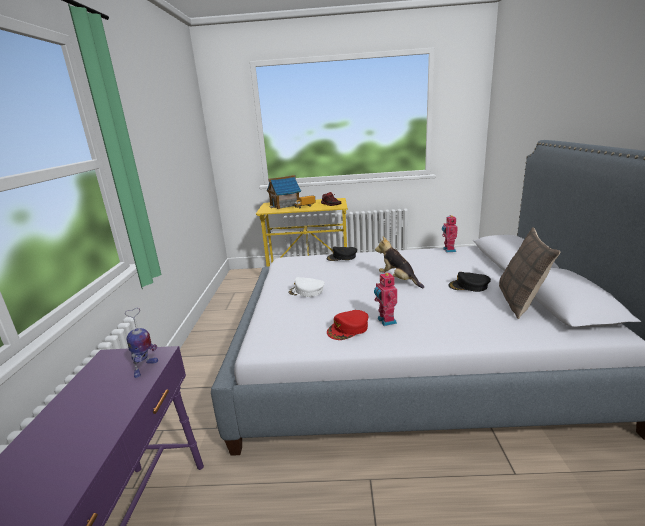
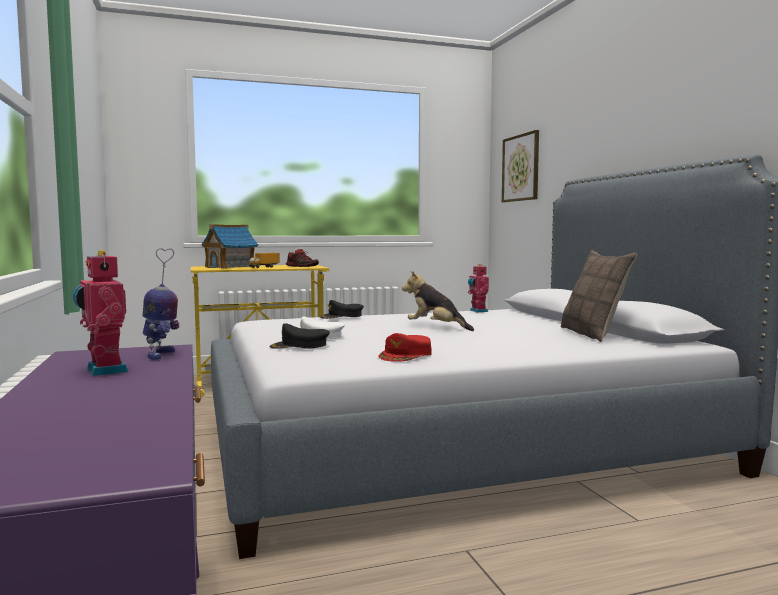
camera: 20 degrees left, 15 degrees down
(385, 321) = (449, 349): toy robot -> toy robot (103, 370)
(469, 286) = (526, 328): black cap -> black cap (299, 346)
(510, 116) = (521, 168): none -> picture

